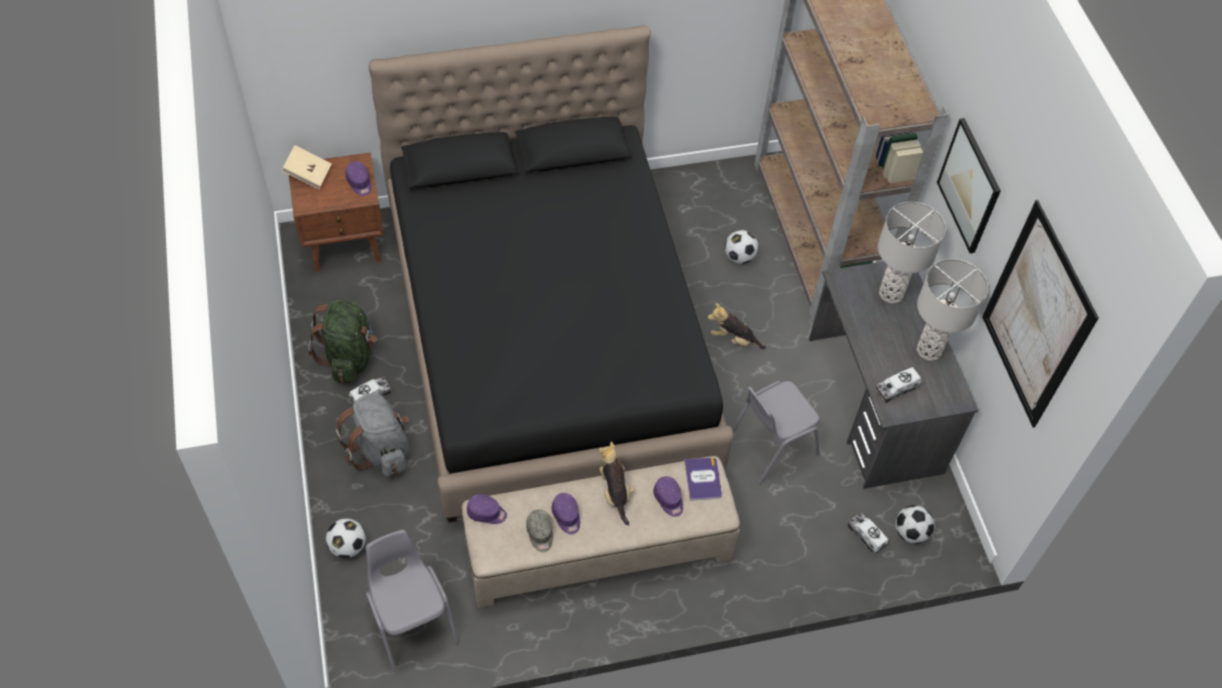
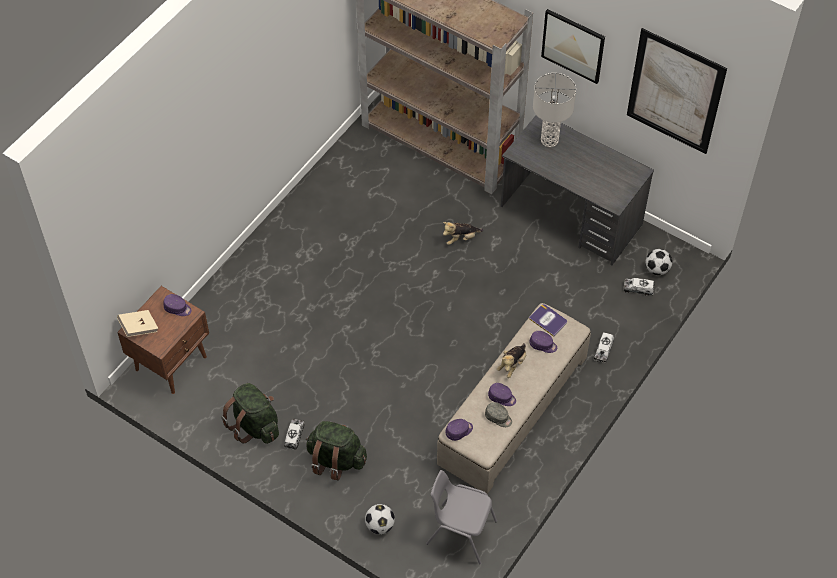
camera: 40 degrees left, 0 degrees up
(380, 449) = (336, 460): grey backpack -> green backpack
(548, 335) = (356, 318): black bed -> none
(615, 492) = (512, 364): plush toy -> plush toy turned 90 degrees counterclockwise
(739, 257) = (413, 188): football -> none
(771, 446) = (543, 282): grey chair -> none
(896, 389) = (605, 190): toy truck -> toy truck (603, 350)
(929, 350) = (599, 156): white table lamp -> none

